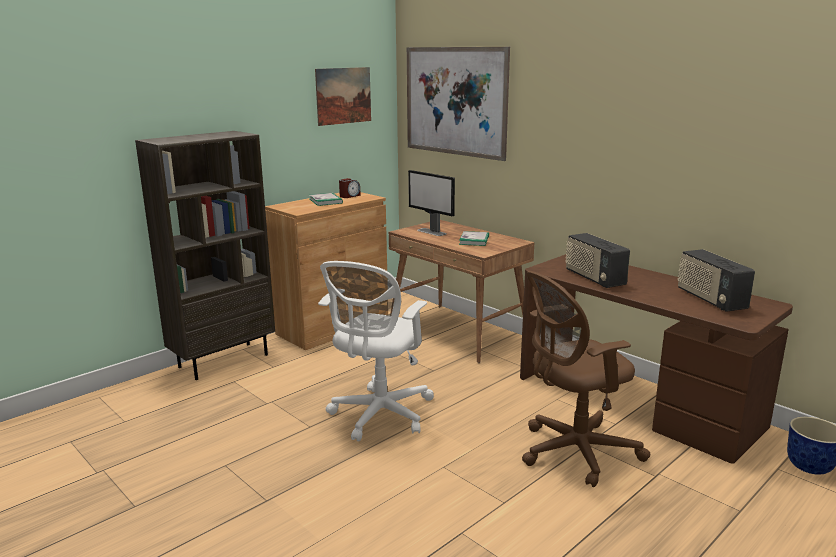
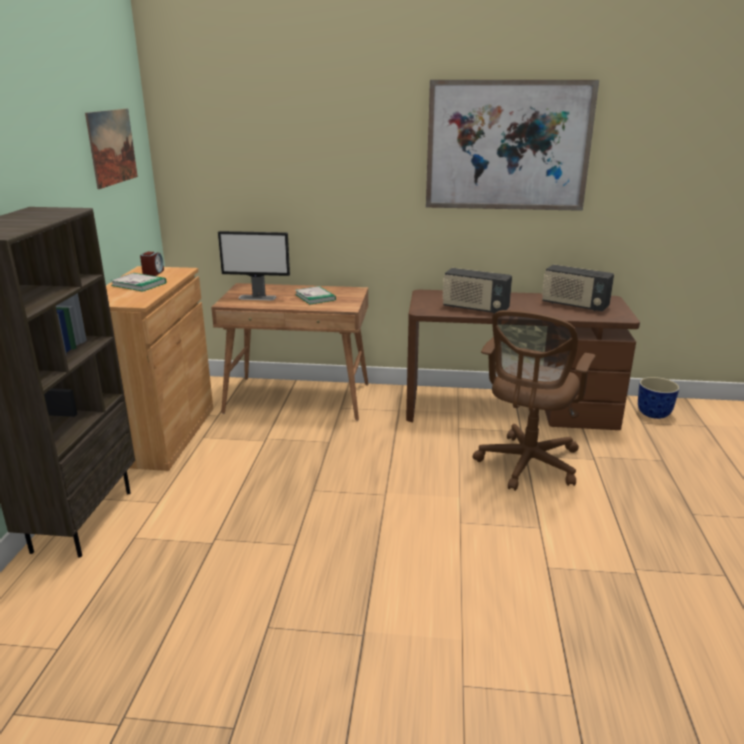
camera: 40 degrees left, 5 degrees up
(379, 416) = (344, 504): white office chair -> none
(455, 101) = (245, 146): picture -> picture (508, 146)

